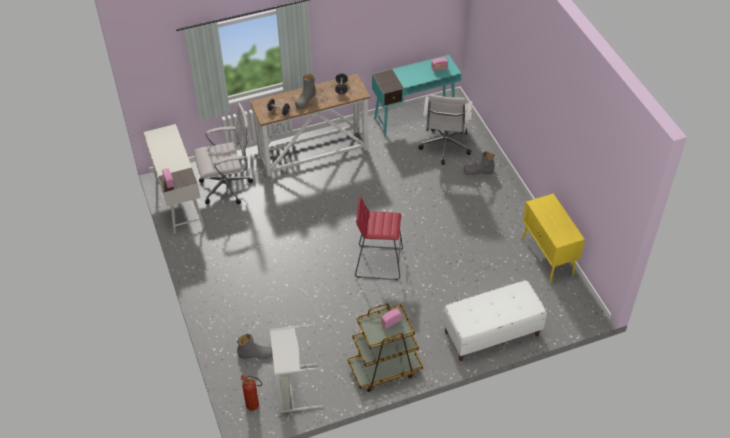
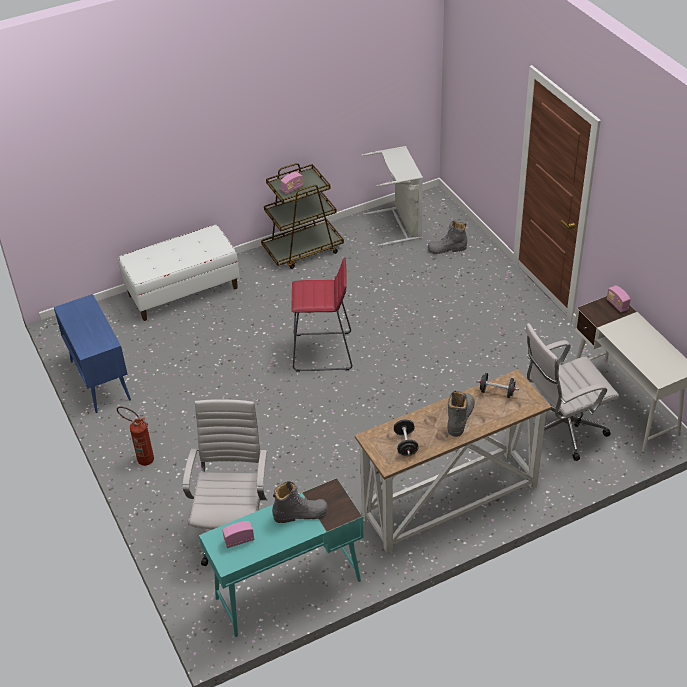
camera: 175 degrees right, 5 degrees down
(255, 406) = (432, 209): fire extinguisher -> fire extinguisher (141, 458)
(478, 171) = (182, 495): grey boot -> grey boot (300, 514)
(548, 257) = (100, 380): yellow cabinet -> blue cabinet

